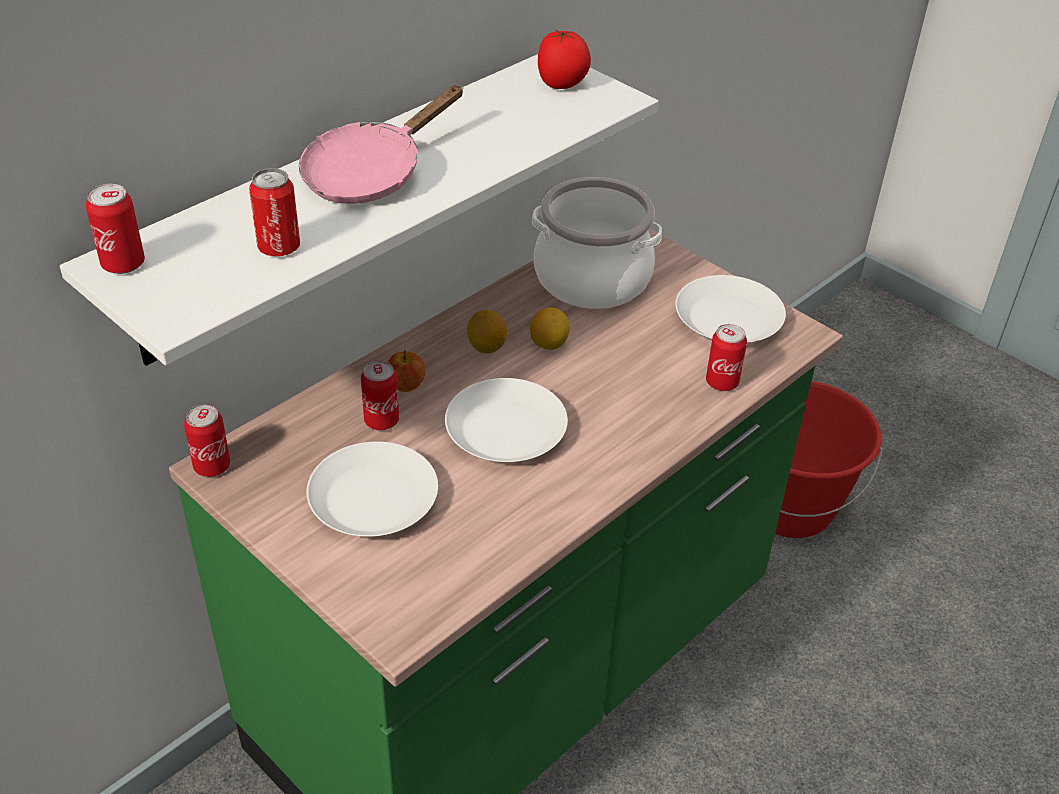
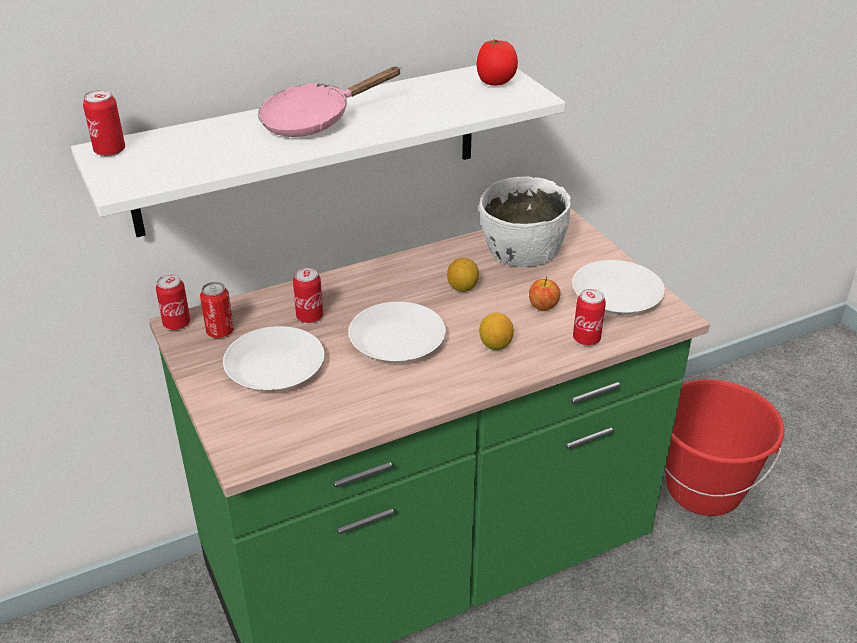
camera: 20 degrees right, 5 degrees down
(279, 248) = (218, 156): can -> can (220, 331)
(406, 385) = (340, 296): apple -> apple (543, 306)
(486, 347) = (414, 282): lemon -> lemon (495, 345)
(592, 279) = (521, 249): cooking pot -> white bowl

